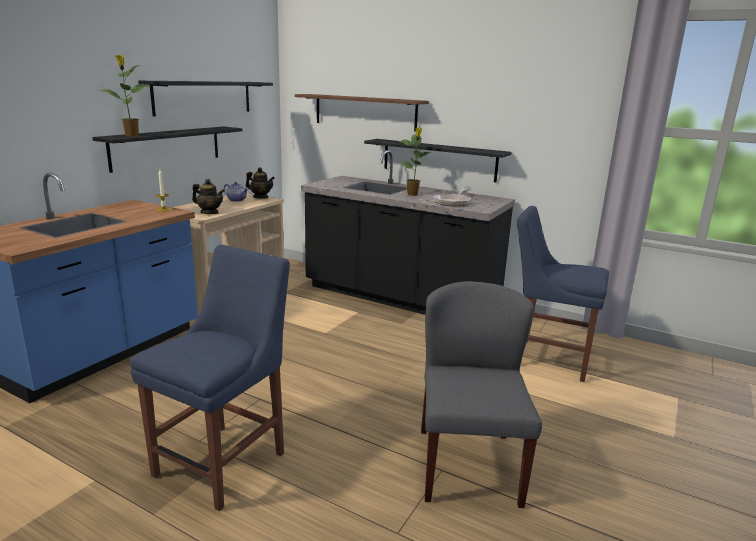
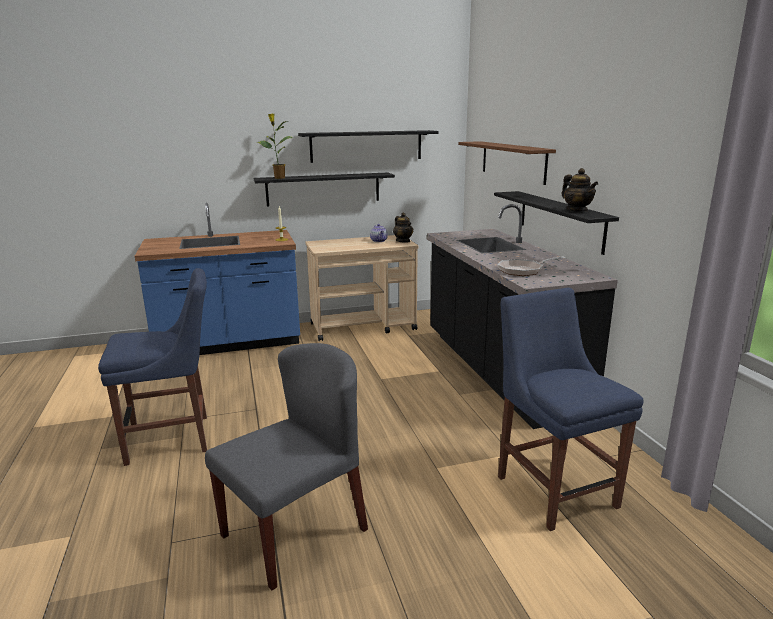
camera: 45 degrees right, 0 degrees up
(209, 213) = (333, 248): teapot -> teapot (577, 210)
(413, 194) = (505, 256): potted plant -> none

